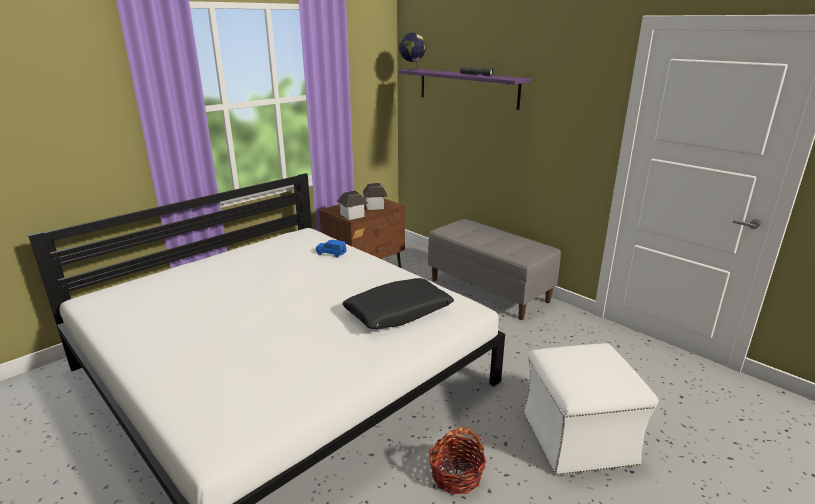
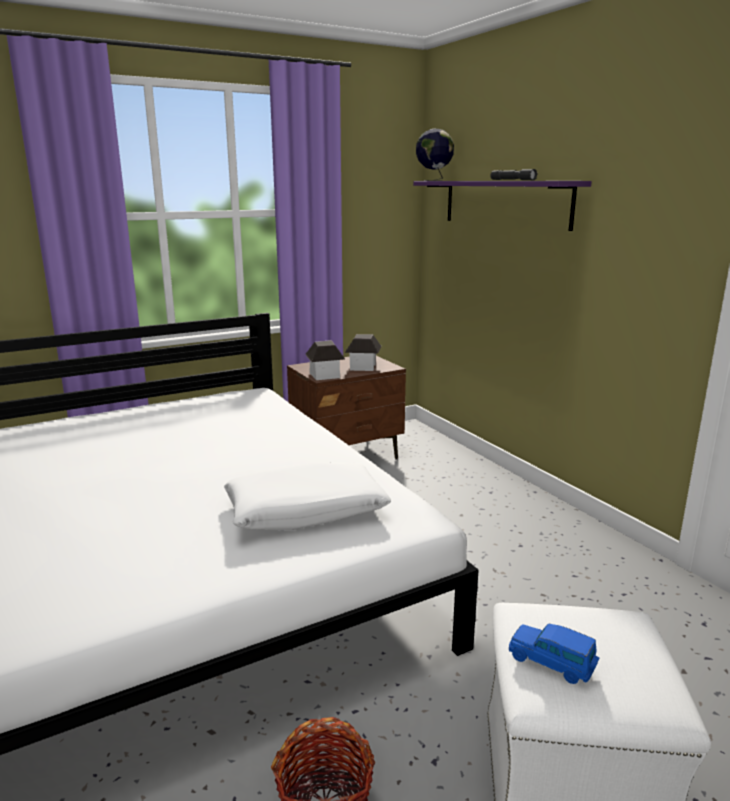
camera: 15 degrees right, 5 degrees down
(331, 254) = (269, 421): blue toy car -> blue toy car (552, 663)
(398, 313) = (305, 511): black pillow -> white pillow
(489, 290) = (514, 505): grey bench -> none

